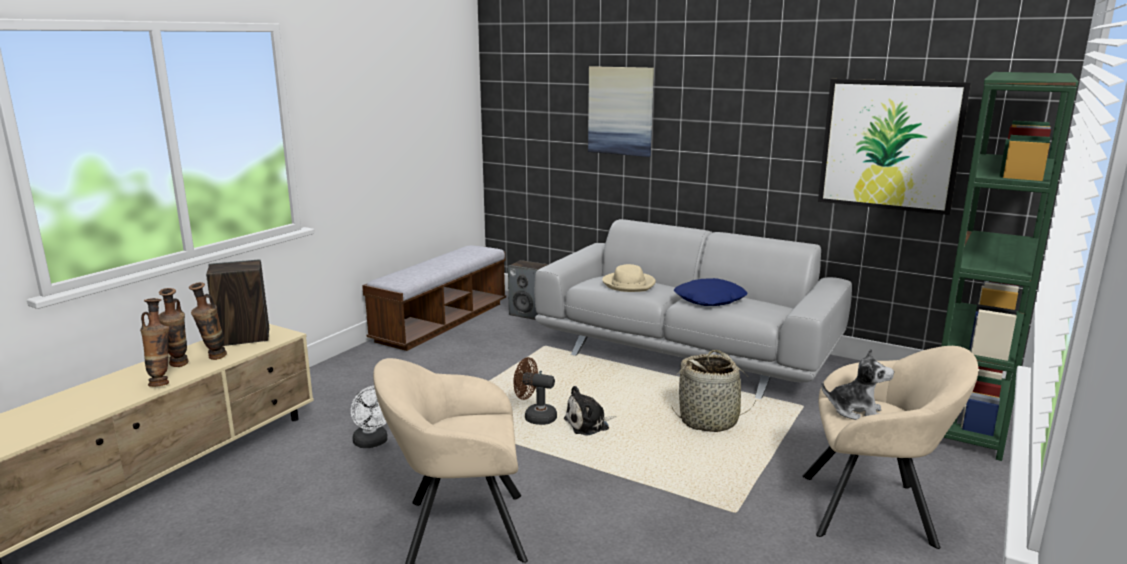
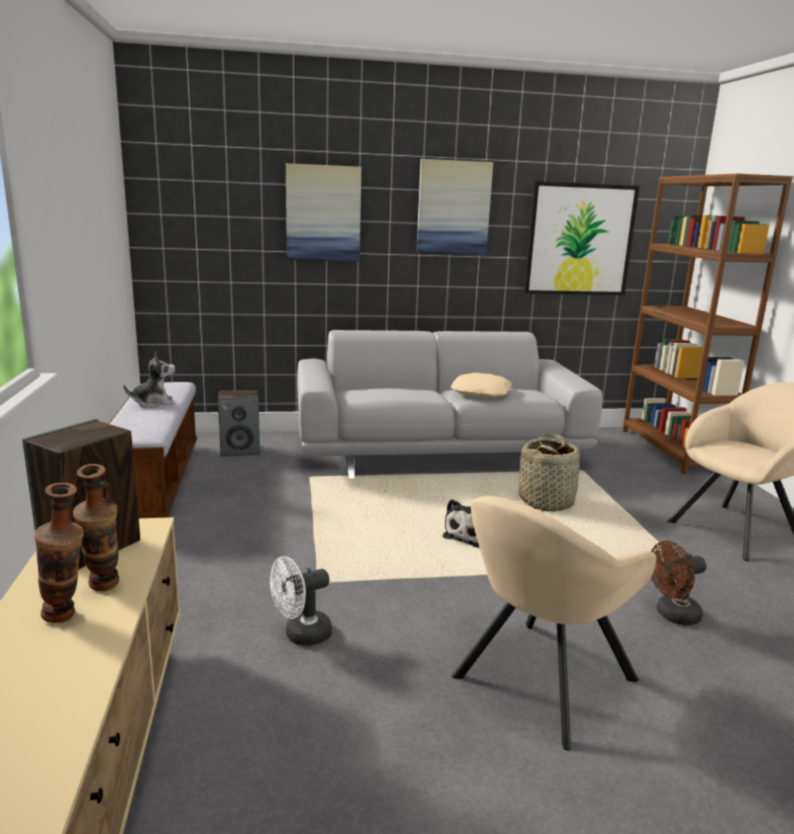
camera: 40 degrees left, 0 degrees up
(162, 382) = (91, 651): vase -> none
(373, 443) = (301, 635): white fan -> white fan turned 135 degrees clockwise
(535, 417) = (416, 546): brown fan -> brown fan (672, 615)
(629, 284) = (396, 392): beige hat -> none
(710, 300) = (481, 393): blue pillow -> beige pillow
(742, 107) = (453, 208): none -> picture
(855, 411) = (731, 450): plush toy -> plush toy (153, 403)
(969, 417) = (673, 450): green bookcase -> brown bookcase

